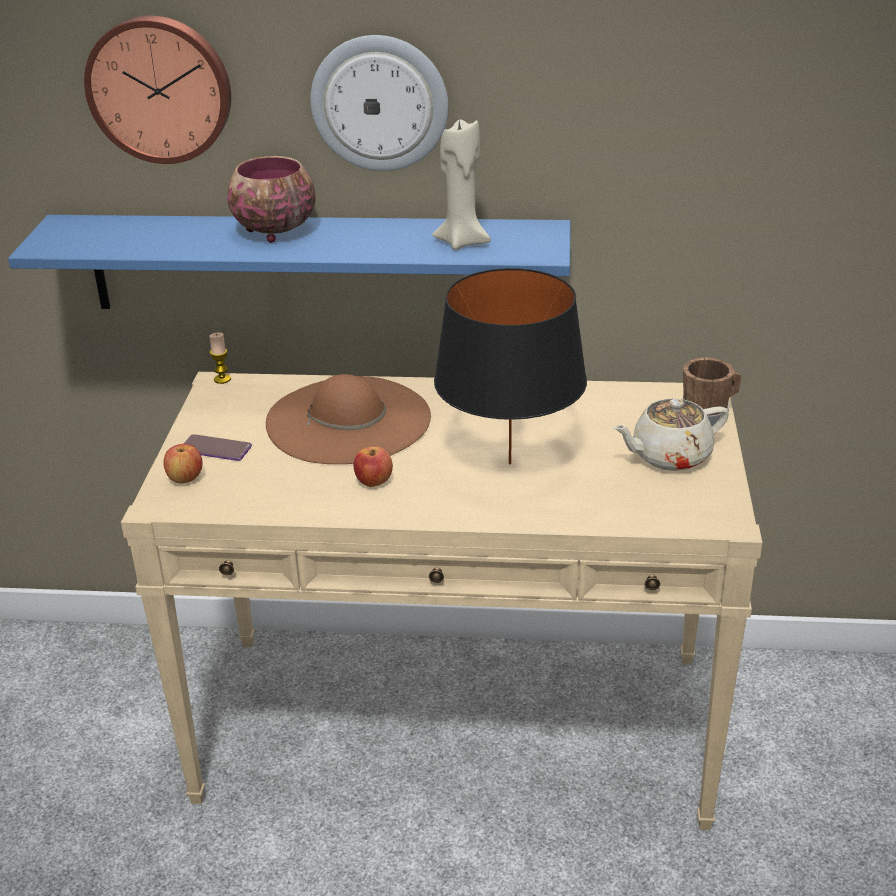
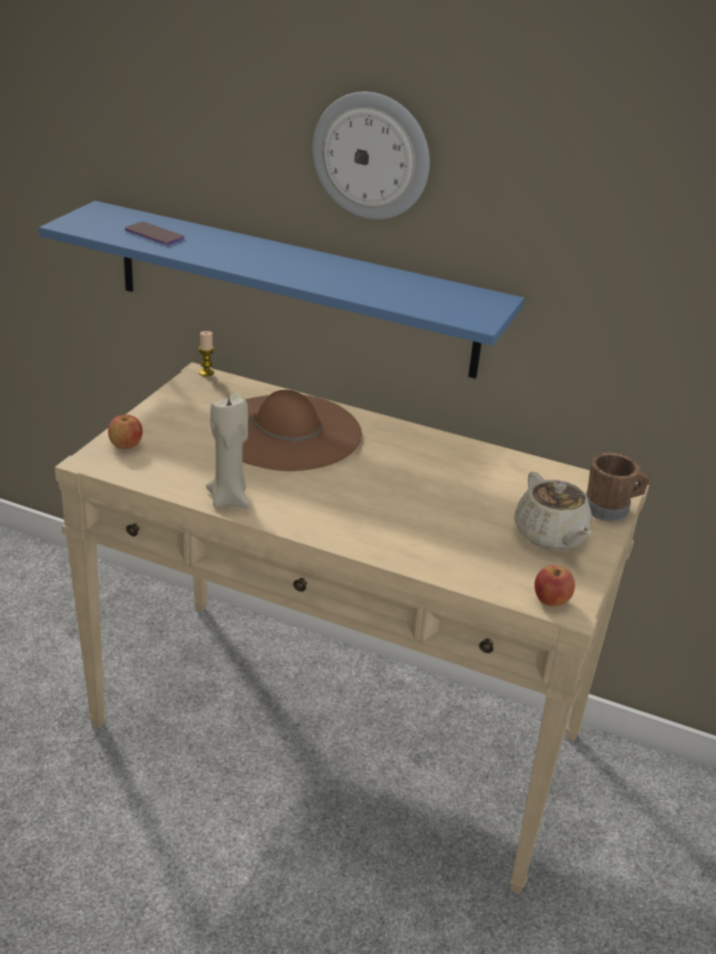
camera: 15 degrees right, 0 degrees up
(160, 88) = (194, 108): wall clock -> none
(215, 449) = (165, 428): phone -> phone (154, 234)
(272, 231) = (260, 251): bowl -> none
(374, 482) = (276, 489): apple -> apple (551, 601)
(462, 242) = (413, 295): beige candle -> beige candle (229, 499)
(509, 464) = (402, 504): black table lamp -> none
(669, 456) = (551, 535): beige teapot -> beige teapot turned 105 degrees counterclockwise

